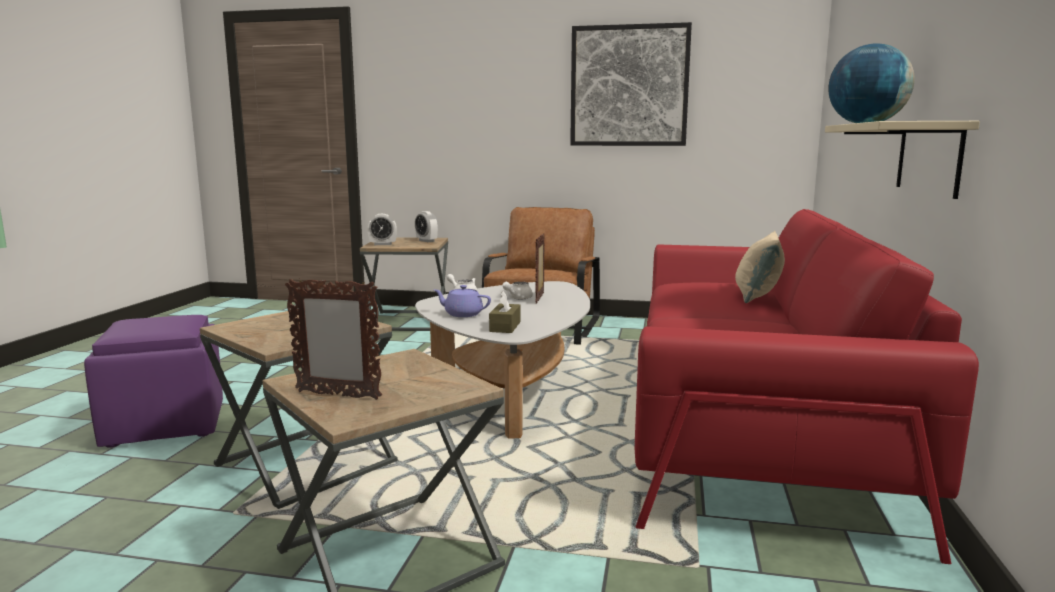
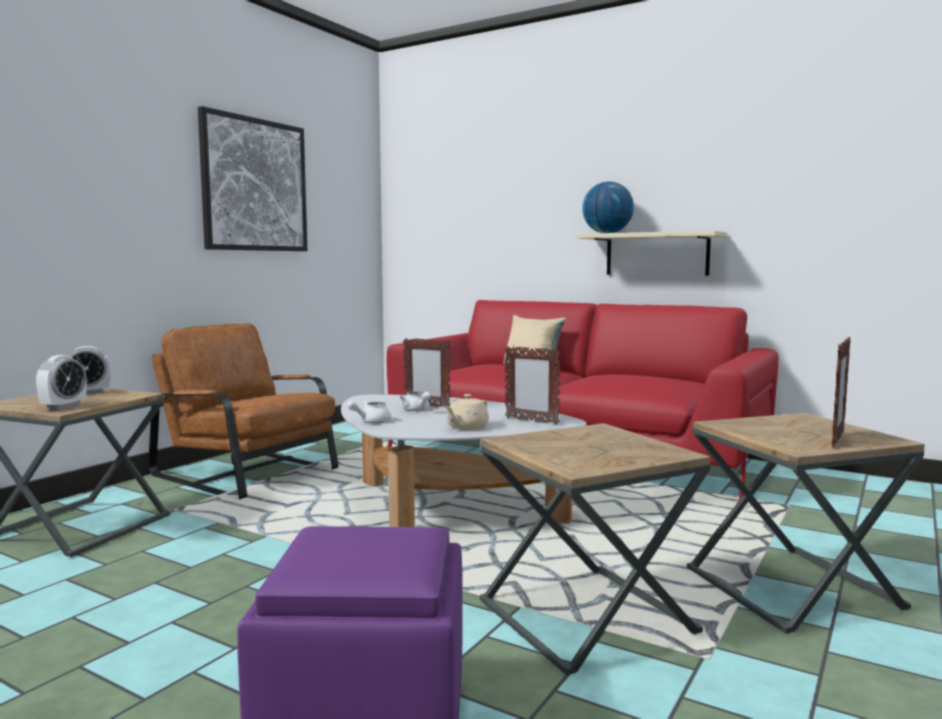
camera: 70 degrees left, 5 degrees down
(462, 314) = (466, 427): purple teapot -> beige teapot
(505, 327) = (531, 421): brown tissue box -> picture frame

